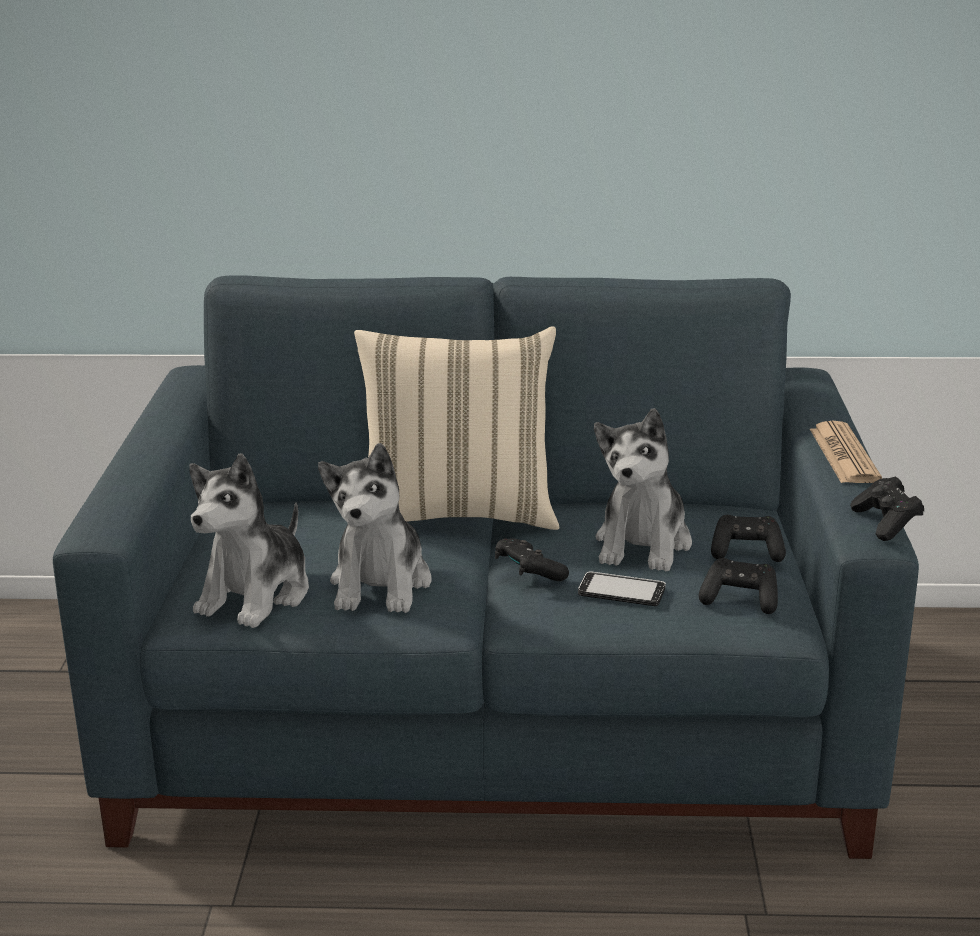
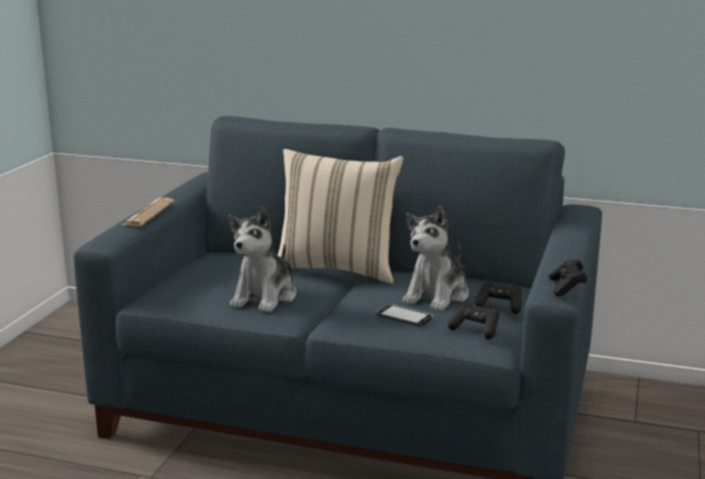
camera: 15 degrees right, 5 degrees down
(256, 595) = (191, 294): plush toy -> none
(528, 573) = (355, 301): black game controller -> none
(844, 455) = (569, 250): newspaper -> newspaper (148, 214)

